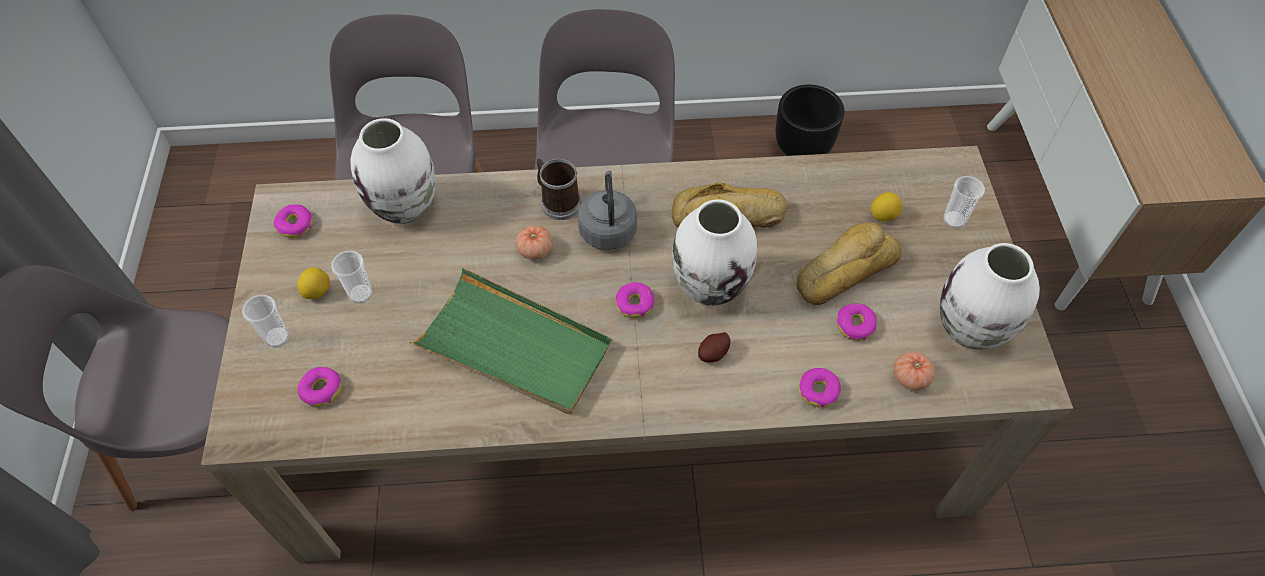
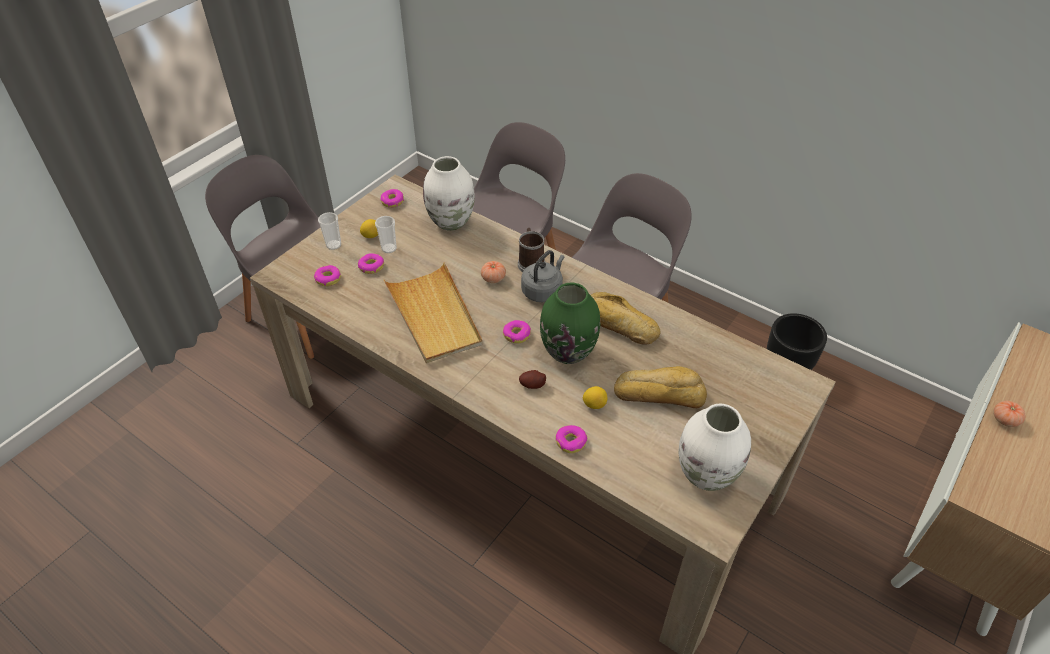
camera: 40 degrees right, 10 degrees down
(515, 346) = (434, 316): green tray -> beige tray
(710, 285) = (568, 351): white vase -> green vase
(854, 325) = (632, 425): donut -> donut (371, 267)
(883, 215) = (719, 380): lemon -> lemon (594, 404)
(910, 377) = (635, 473): tomato -> tomato (1004, 420)
(954, 220) = (767, 411): cup -> none

